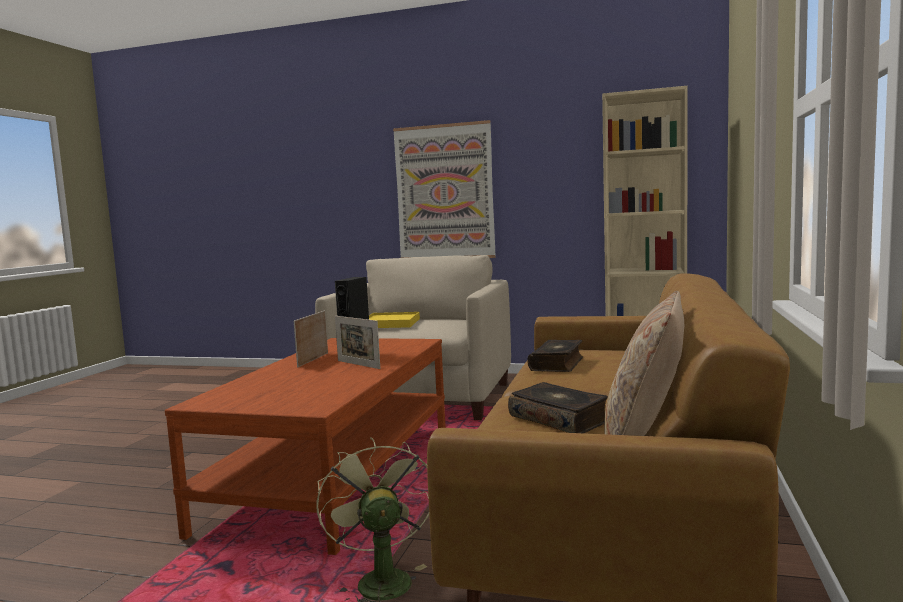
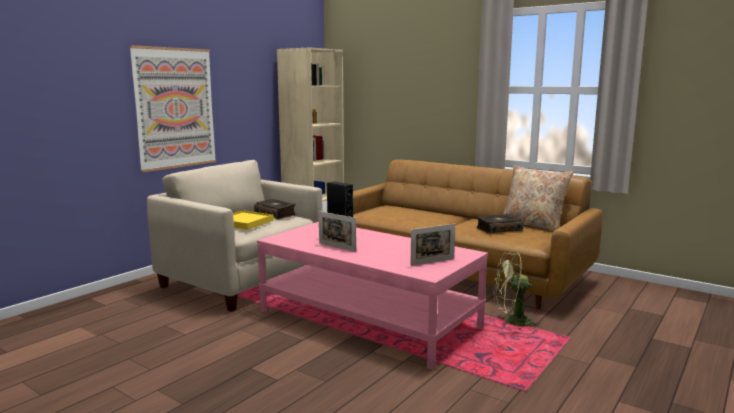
camera: 70 degrees left, 5 degrees up
(336, 475) = (368, 319): brown coffee table -> pink coffee table
(358, 364) = (371, 240): picture frame -> picture frame (432, 262)
(557, 364) = (401, 217): book -> book (276, 214)

